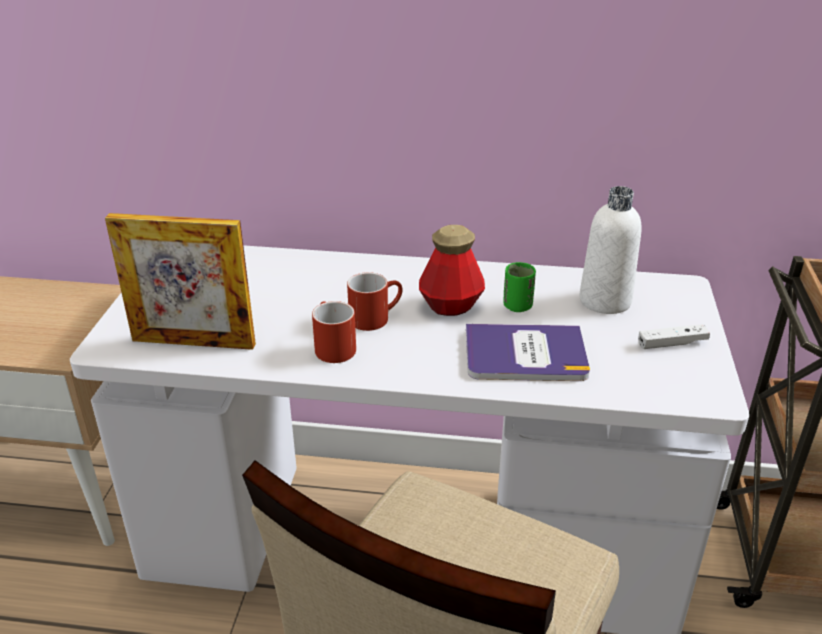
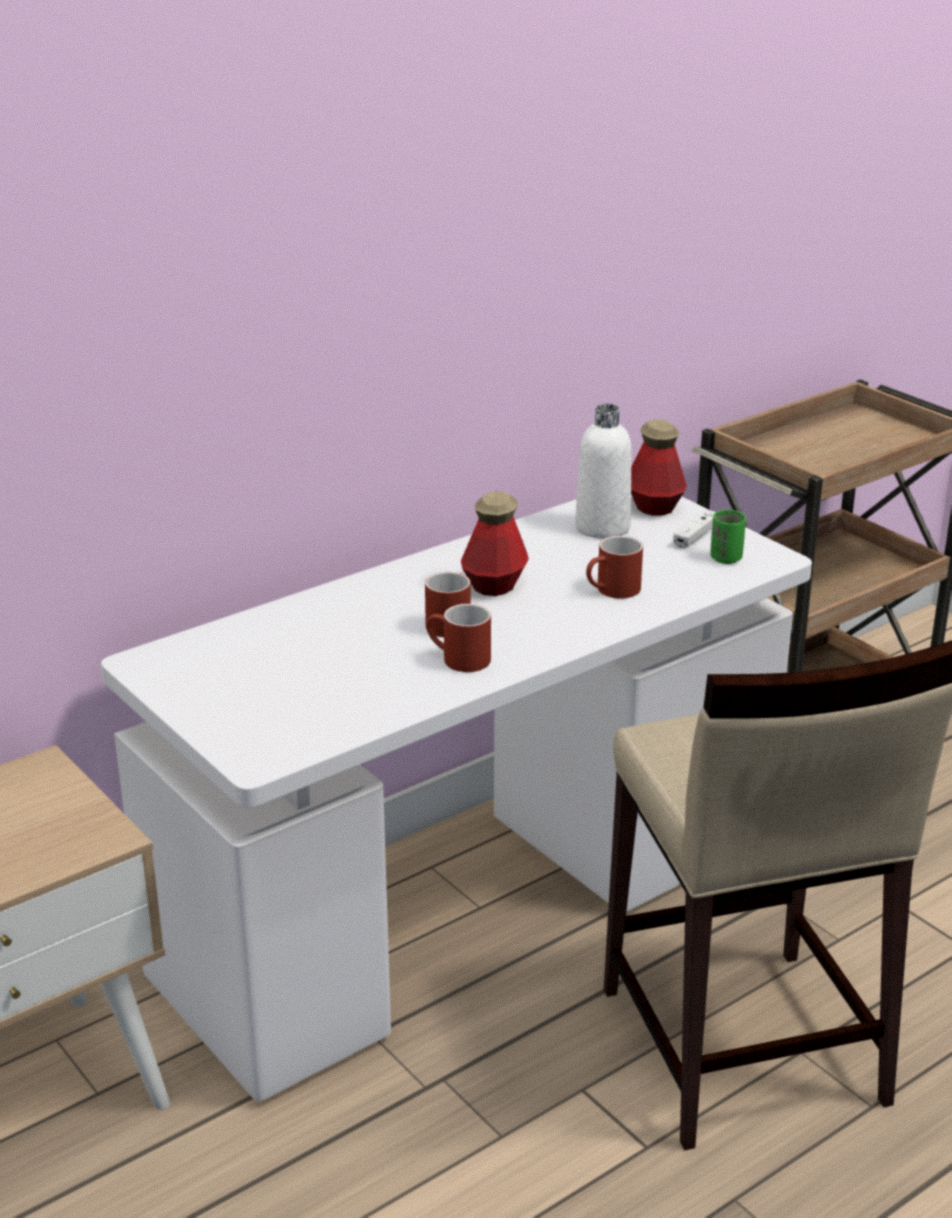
camera: 45 degrees left, 5 degrees down
(193, 342) = (331, 716): picture frame -> none
(517, 306) = (545, 561): green cup -> green cup (726, 558)
(525, 354) = (612, 591): book -> red mug
(676, 303) = (654, 506): none -> bottle

